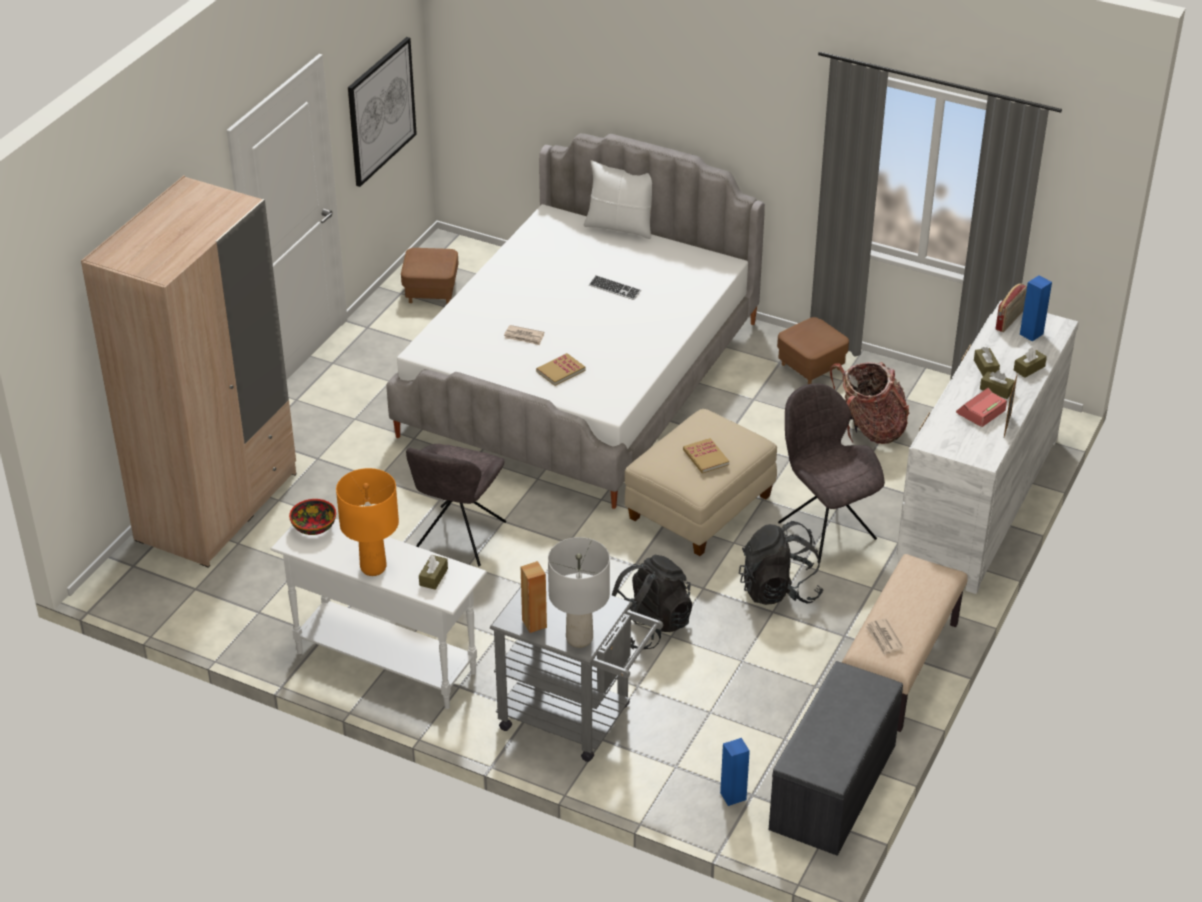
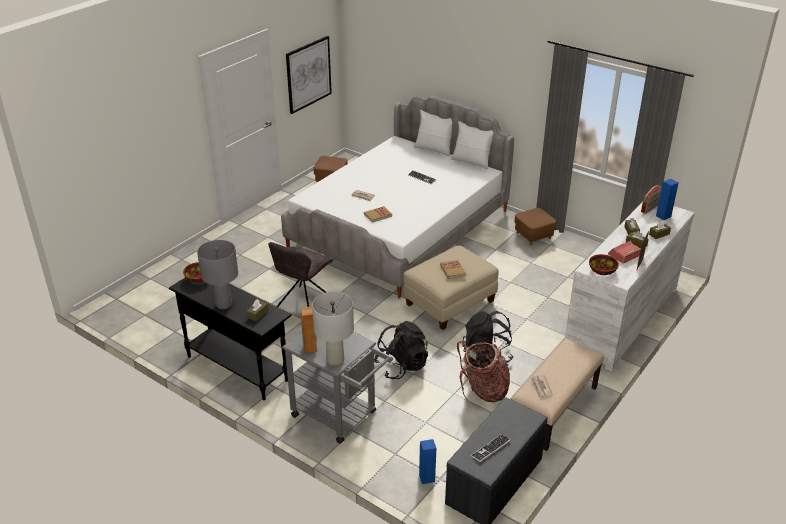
camera: 10 degrees right, 5 degrees down
(217, 506) = (175, 273): beige wardrobe -> none
(373, 568) = (223, 305): orange table lamp -> grey table lamp
(385, 662) = (237, 368): white console table -> black console table
(692, 247) = (471, 162): none -> white pillow
(825, 528) = (523, 323): grey chair -> none
(831, 741) = (490, 448): none -> keyboard
(870, 430) = (561, 272): backpack -> backpack (483, 390)
(953, 444) = (602, 271): none -> bowl

